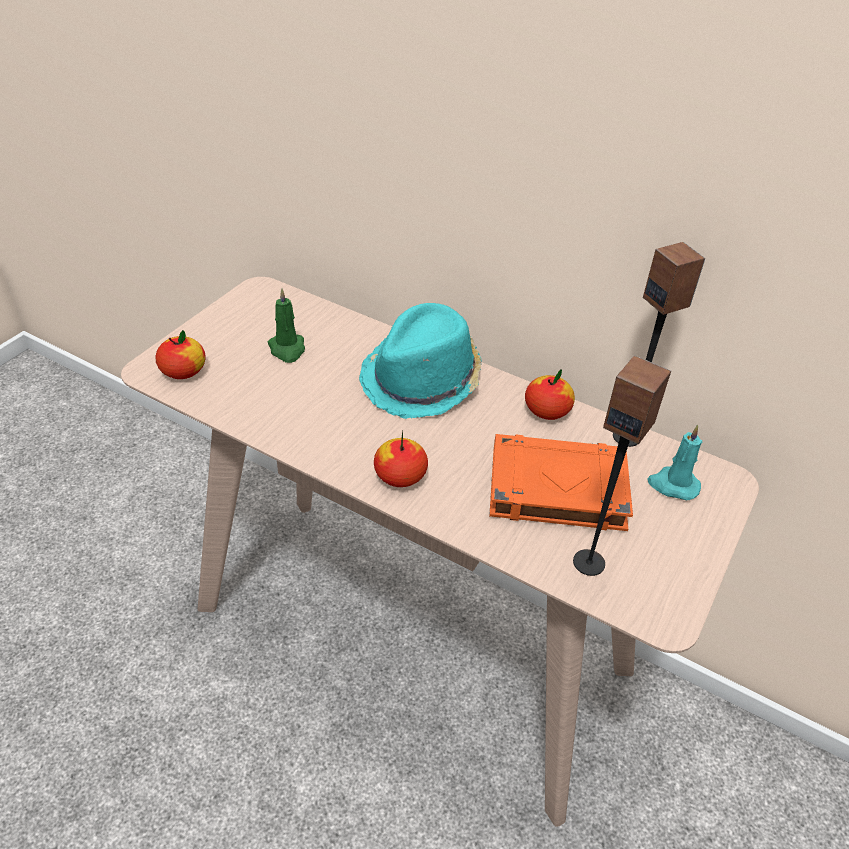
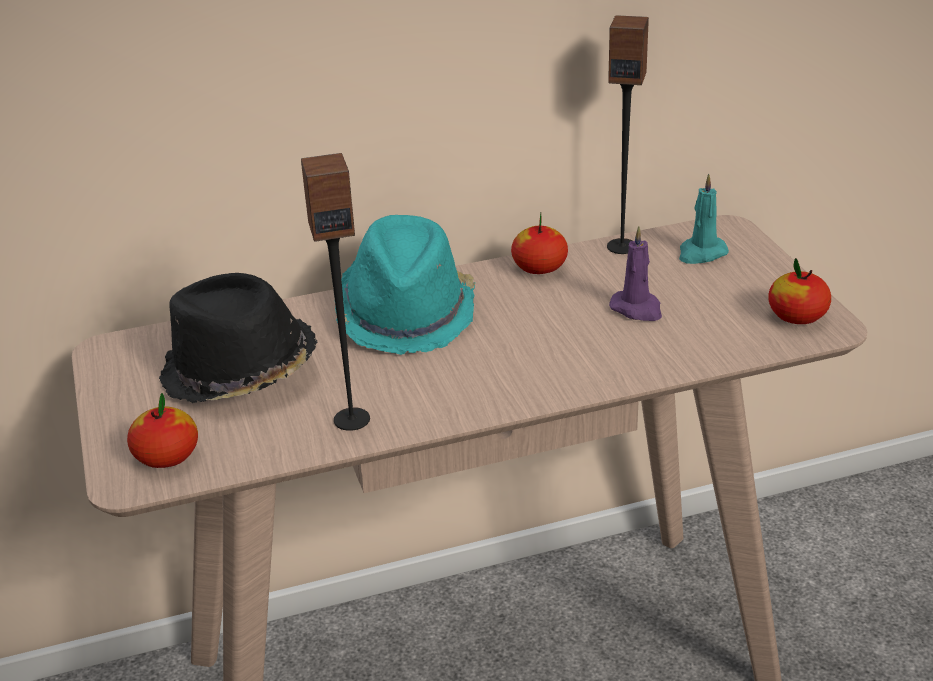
camera: 45 degrees left, 10 degrees down
(287, 349) = (238, 372): green candle -> black hat
(400, 476) = (518, 383): apple -> apple (797, 317)
(555, 489) = (637, 309): orange book -> purple candle
(589, 562) = (736, 332): speaker -> speaker (352, 419)

